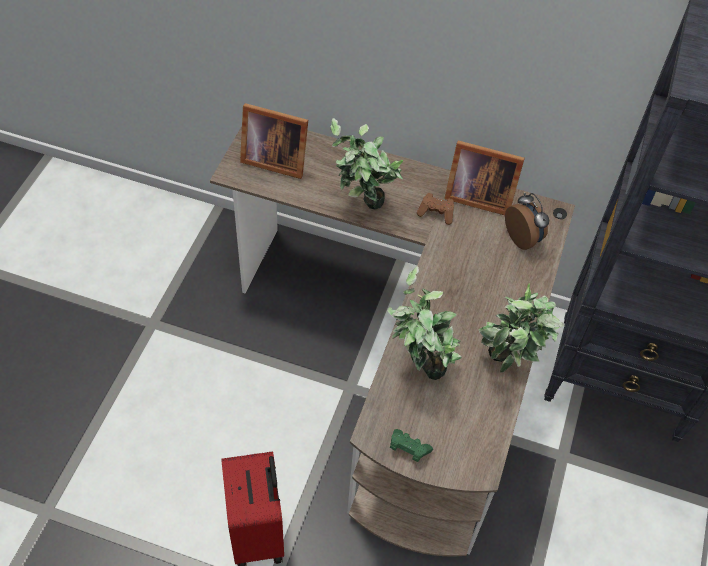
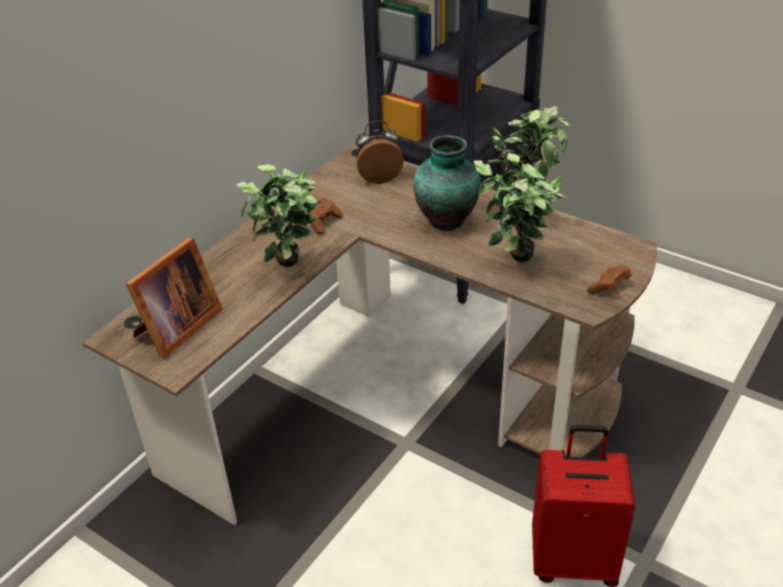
camera: 70 degrees left, 15 degrees down
(408, 449) = (608, 287): green game controller -> brown game controller
(474, 304) = (447, 219): none -> vase
(477, 195) = (312, 194): picture frame -> none

